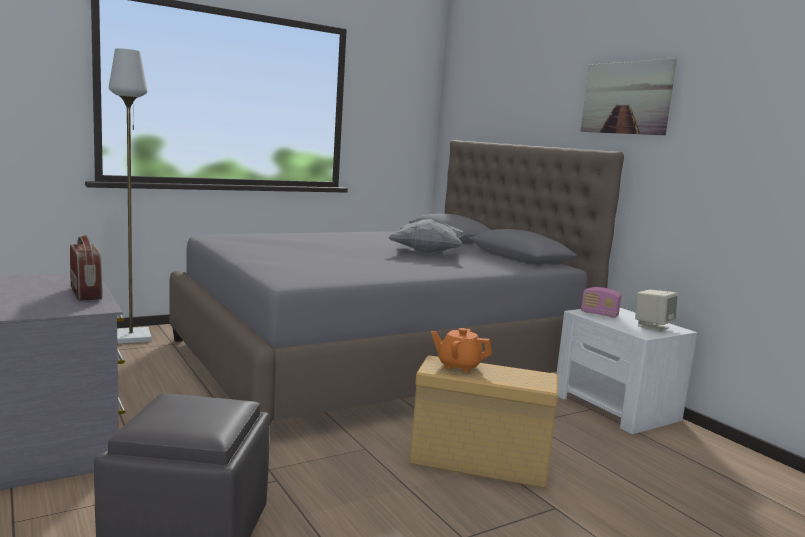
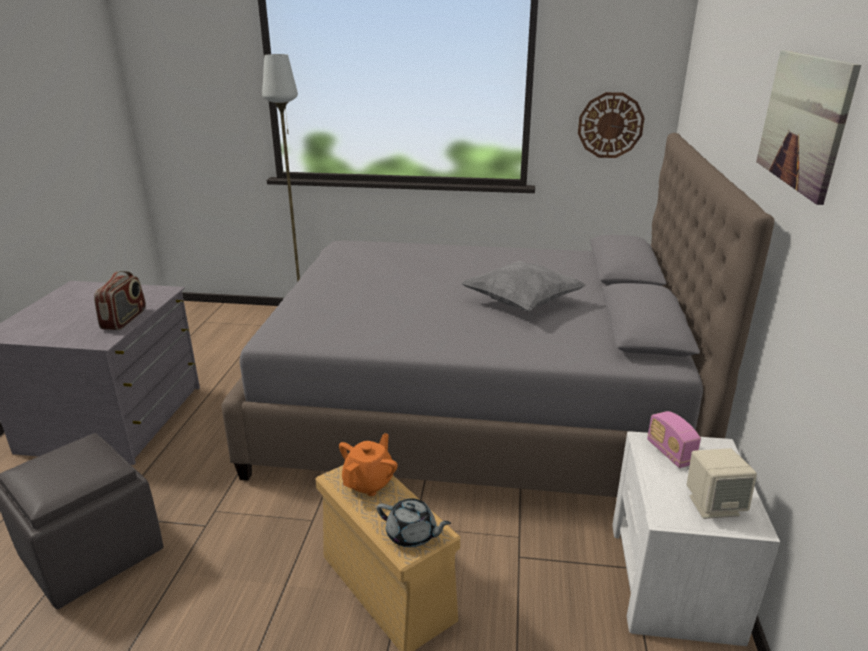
camera: 40 degrees right, 15 degrees up
(396, 138) = (610, 125): none -> wall clock
(459, 366) = (369, 482): orange teapot -> orange teapot turned 60 degrees clockwise
(533, 379) = (412, 535): none -> grey teapot

